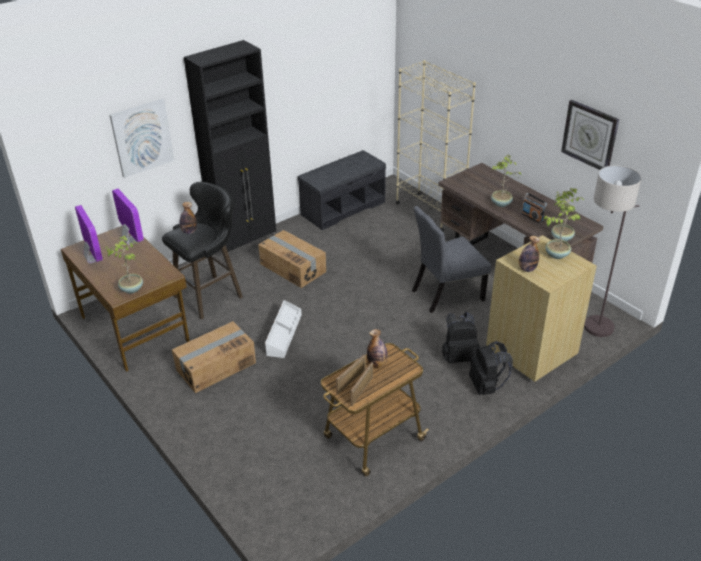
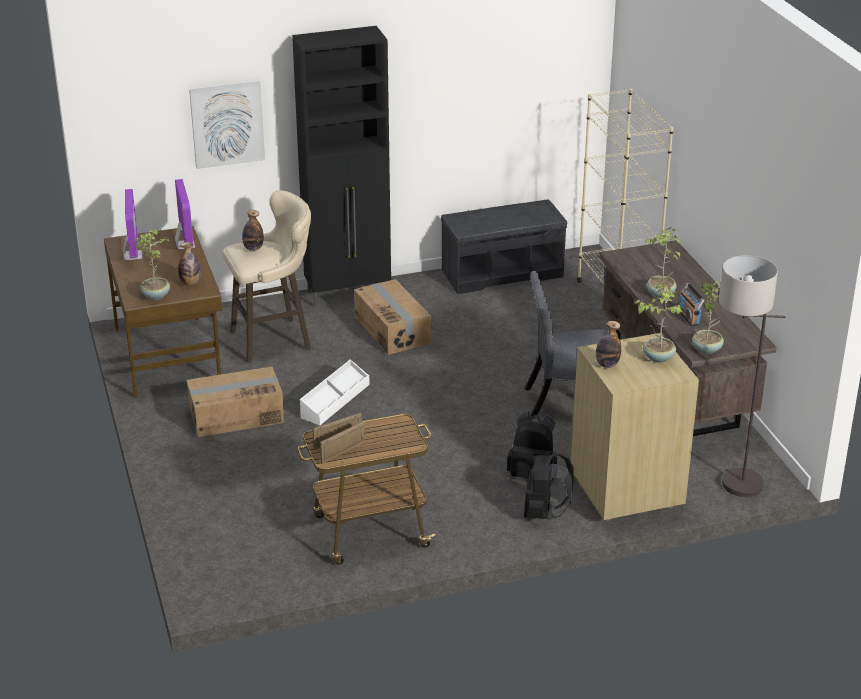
camera: 20 degrees right, 5 degrees down
(211, 295) = (274, 339): black stool -> beige stool
(377, 364) = (379, 431): bottle -> bottle (190, 283)
(590, 135) = (769, 219): wall clock -> none

